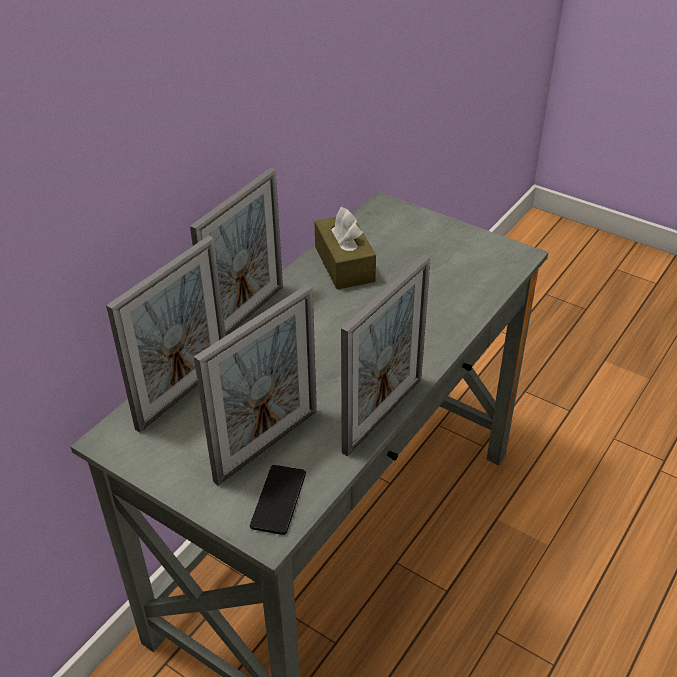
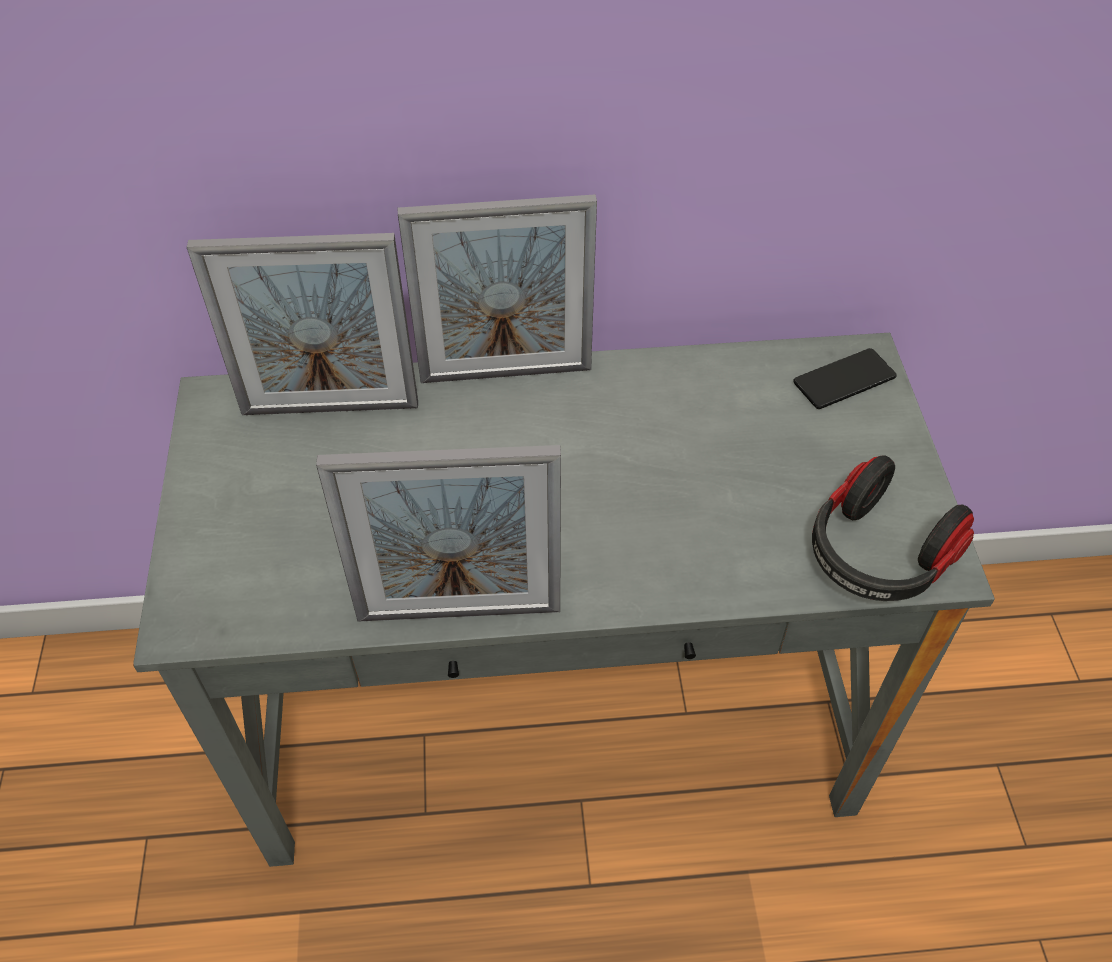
camera: 50 degrees right, 10 degrees up
(267, 445) = (312, 534): picture frame -> none
(278, 500) = (237, 600): phone -> phone (844, 380)
(344, 264) = (698, 396): brown tissue box -> none
(494, 268) = (876, 556): none -> headphones

